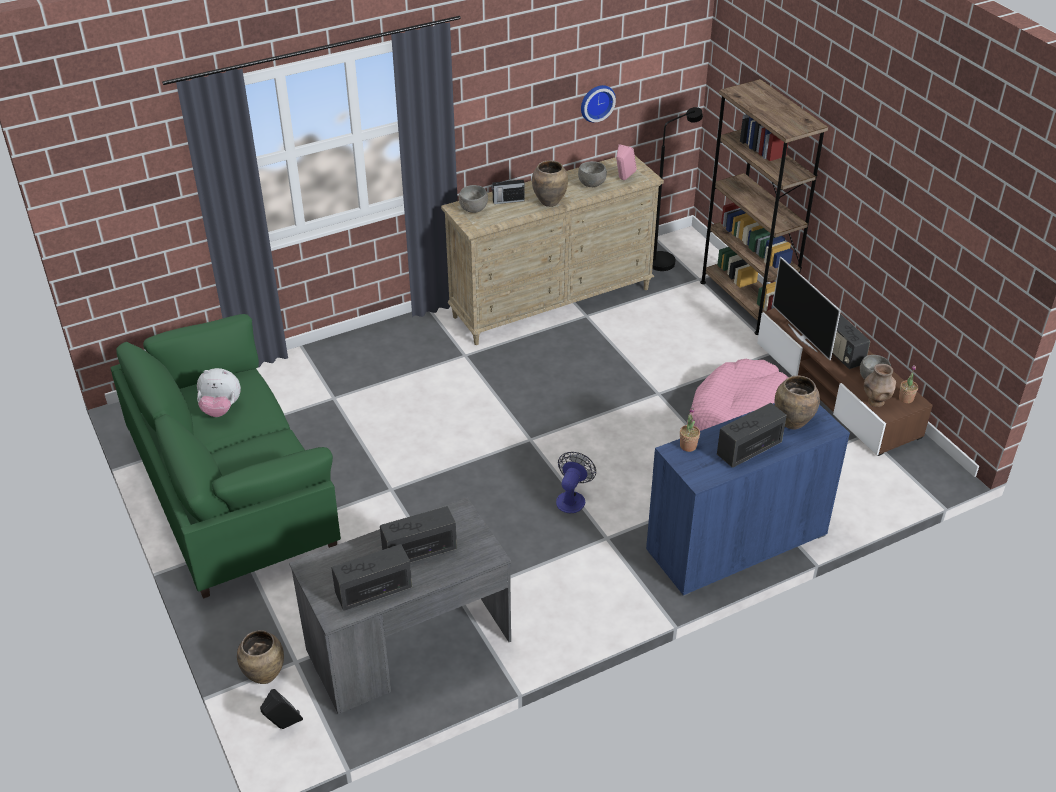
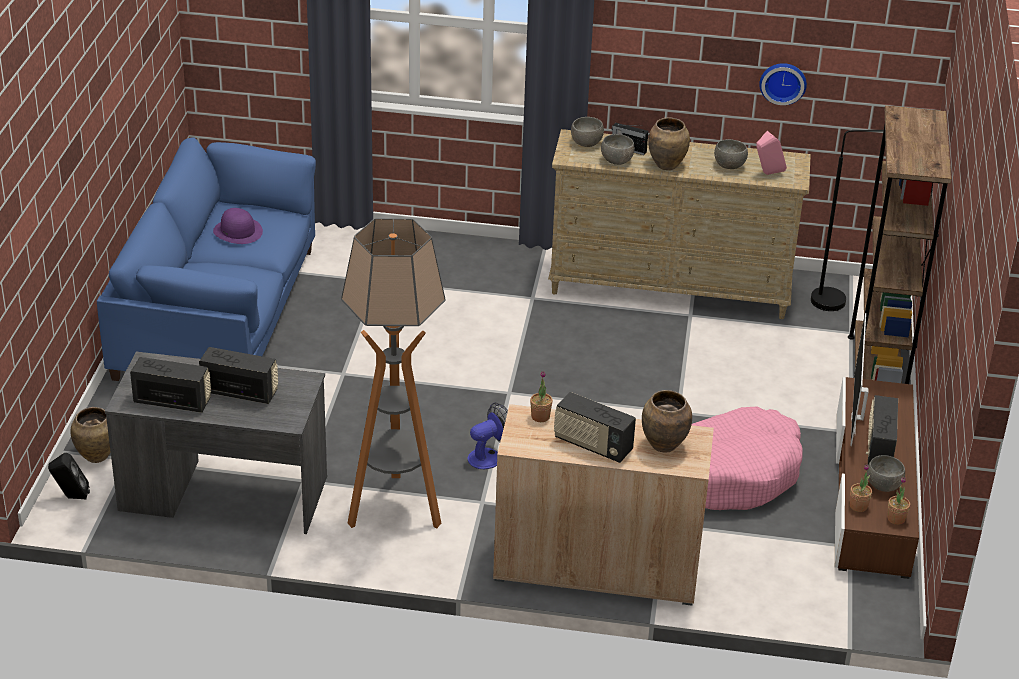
camera: 35 degrees right, 5 degrees down
(221, 409) = (238, 231): plush toy -> purple hat
(232, 490) = (218, 313): green sofa -> blue sofa
(512, 214) = (617, 161): none -> grey bowl
(551, 580) = (394, 508): none -> floor lamp
(736, 543) = (597, 566): blue cabinet -> beige cabinet
(749, 449) = (592, 445): radio -> radio turned 150 degrees counterclockwise
(875, 402) = (858, 506): brown vase -> potted plant

